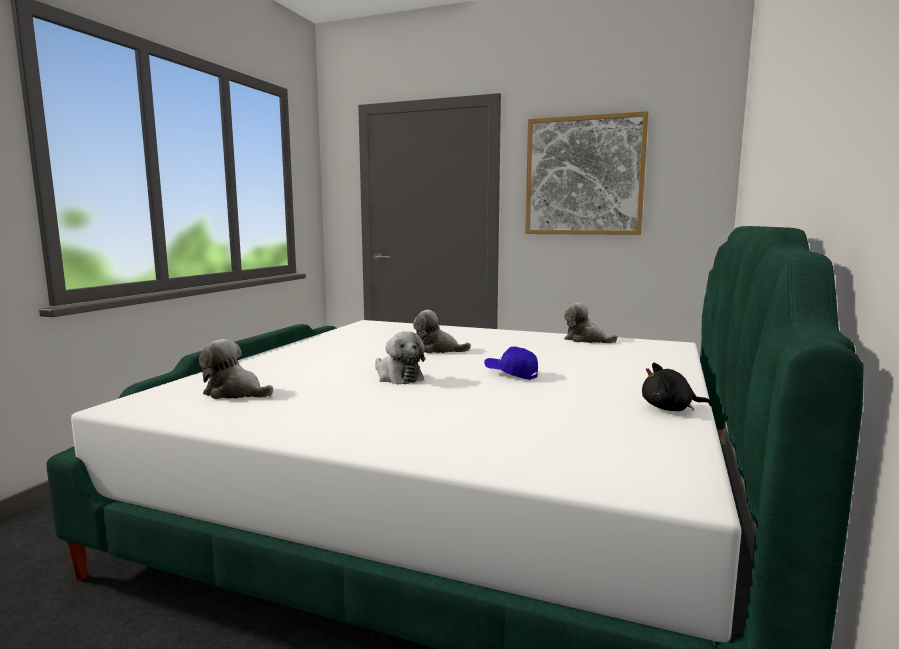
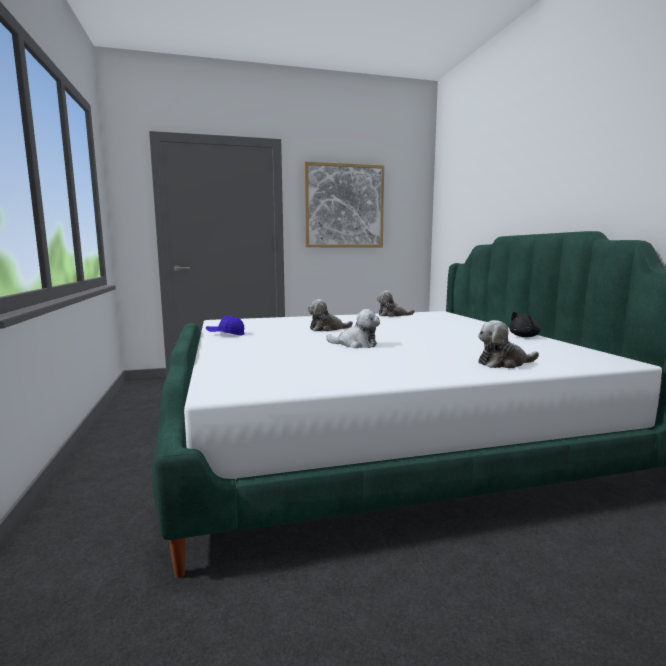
camera: 35 degrees left, 0 degrees up
(235, 393) = (280, 369): plush toy -> plush toy (504, 363)
(511, 374) = (411, 334): blue cap -> blue cap (225, 334)

